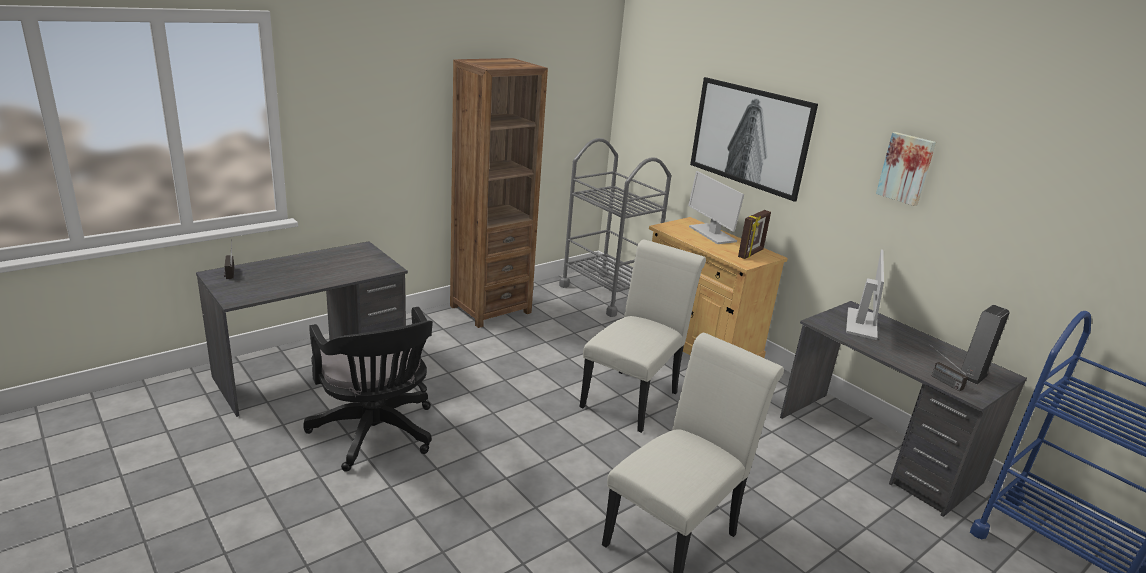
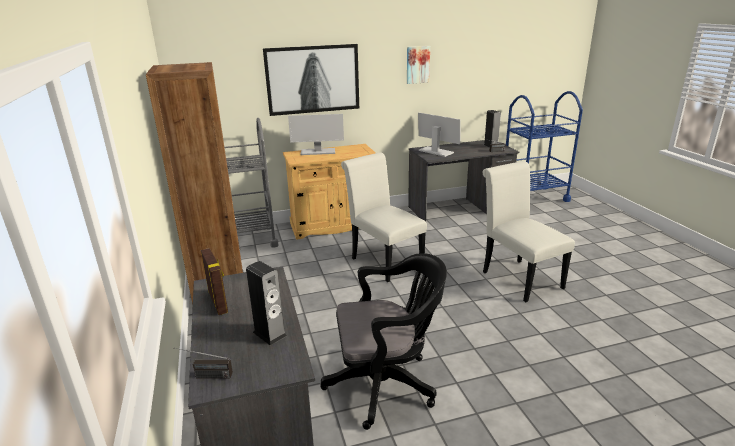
camera: 65 degrees left, 0 degrees up
(286, 283) = (269, 334): none -> speaker
(751, 254) = (355, 149): picture frame -> picture frame (218, 302)

